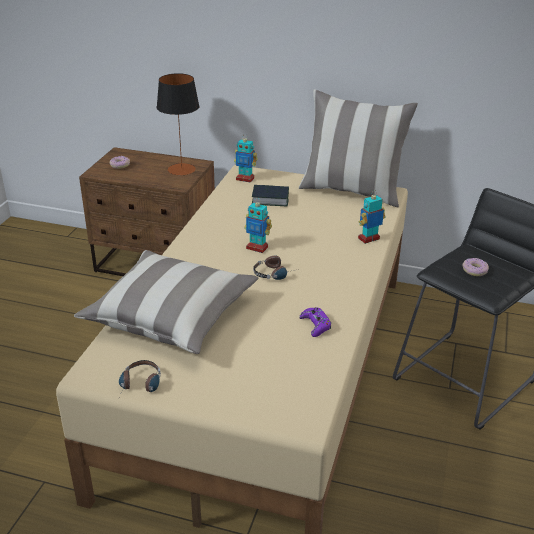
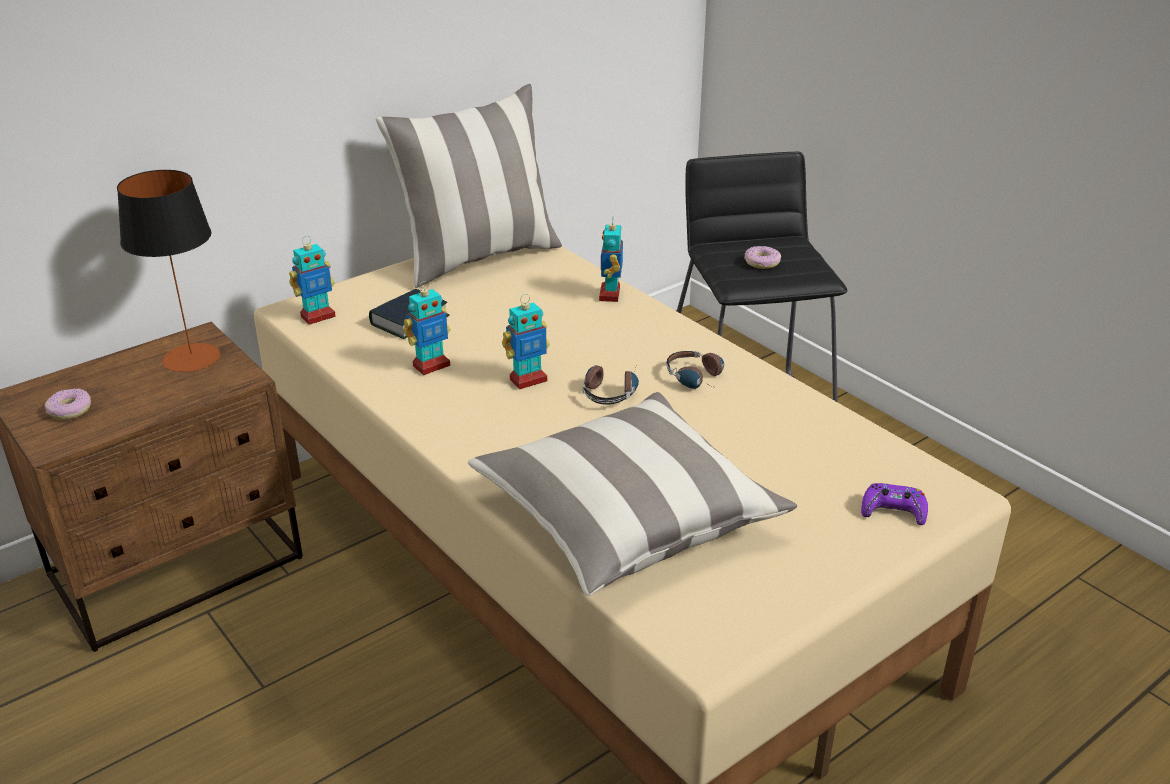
camera: 55 degrees left, 0 degrees up
(140, 387) = (777, 607): headphones -> headphones (700, 379)
(239, 220) = (431, 365): none -> toy robot
(315, 325) = (764, 409): purple game controller -> purple game controller (893, 511)

